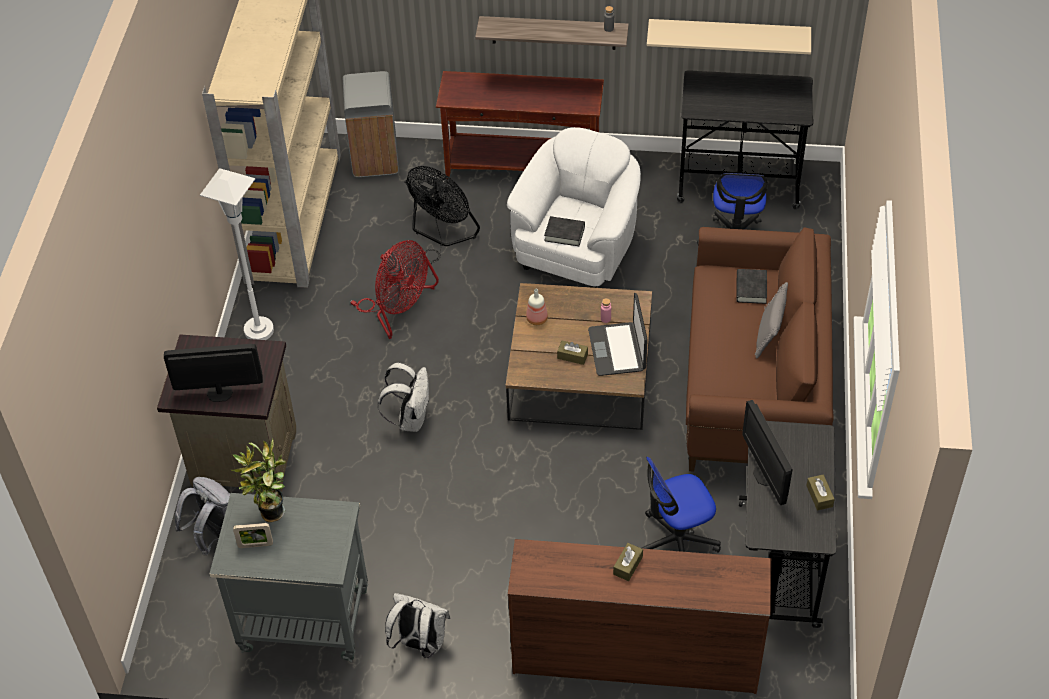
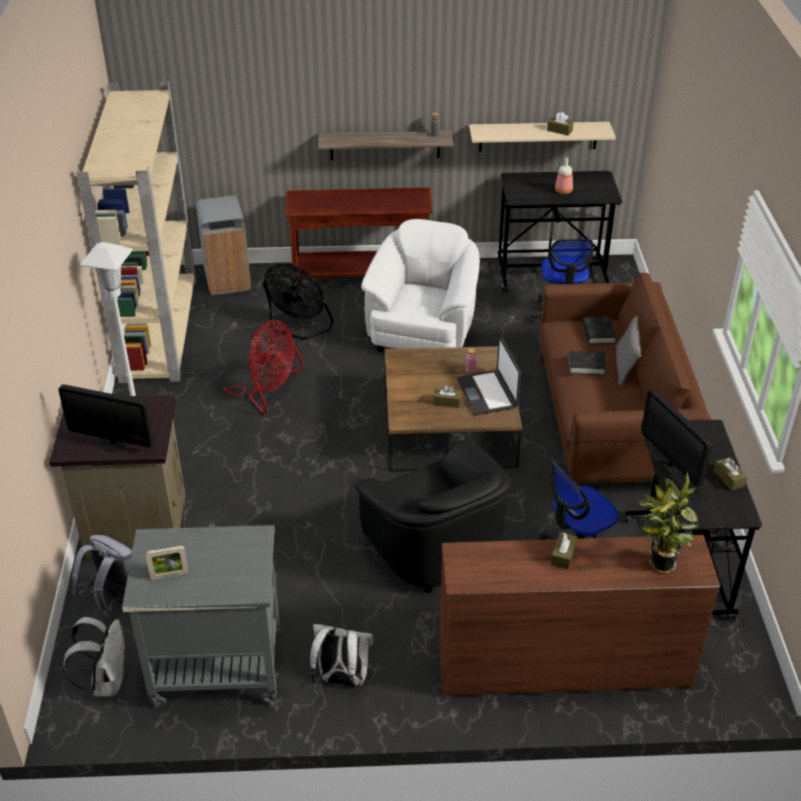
camera: 10 degrees left, 10 degrees down
(220, 393) = (113, 443): monitor -> monitor turned 150 degrees counterclockwise
(269, 514) = (180, 544): potted plant -> potted plant (659, 566)
(410, 419) = (296, 479): white backpack -> white backpack (106, 682)
(536, 513) = (434, 548): none -> black armchair
(537, 318) = (406, 375): bottle -> bottle (563, 191)
(564, 233) = (416, 310): black book -> black book (586, 365)
(749, 36) = (559, 130): none -> brown tissue box

